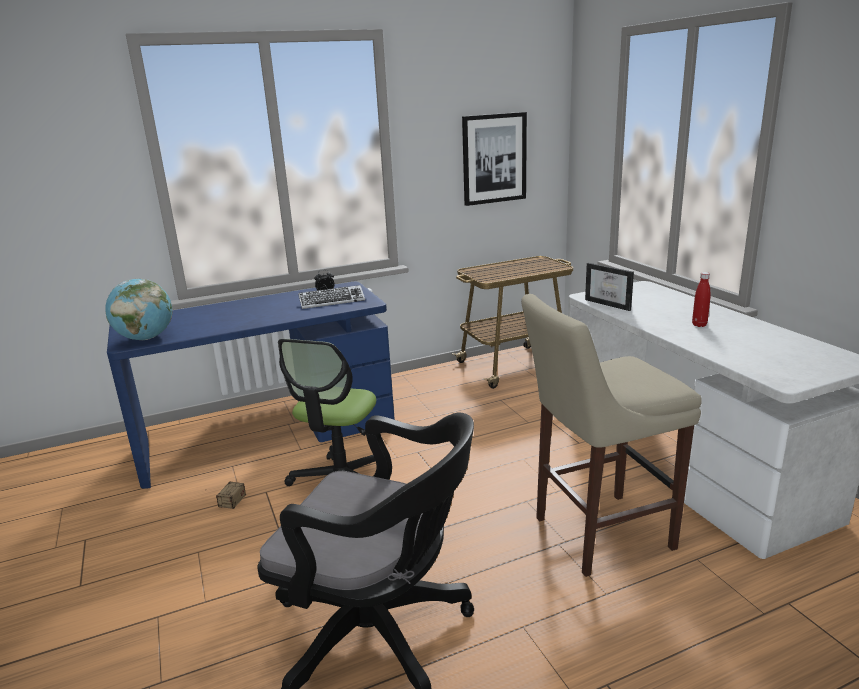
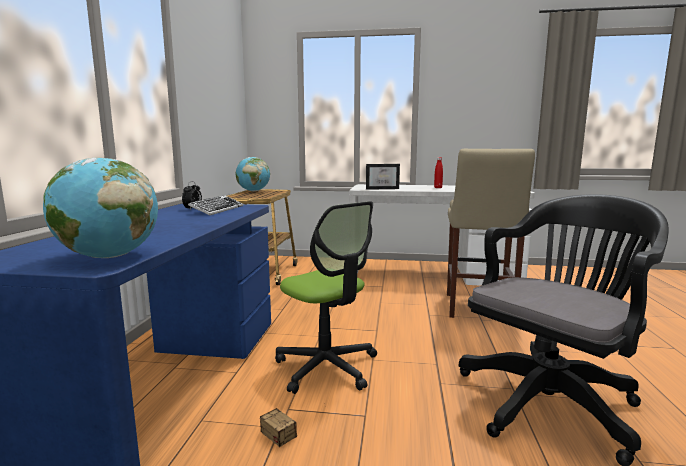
camera: 60 degrees left, 10 degrees down
(494, 158) = (221, 111): picture -> none
(527, 261) = (253, 191): none -> globe

